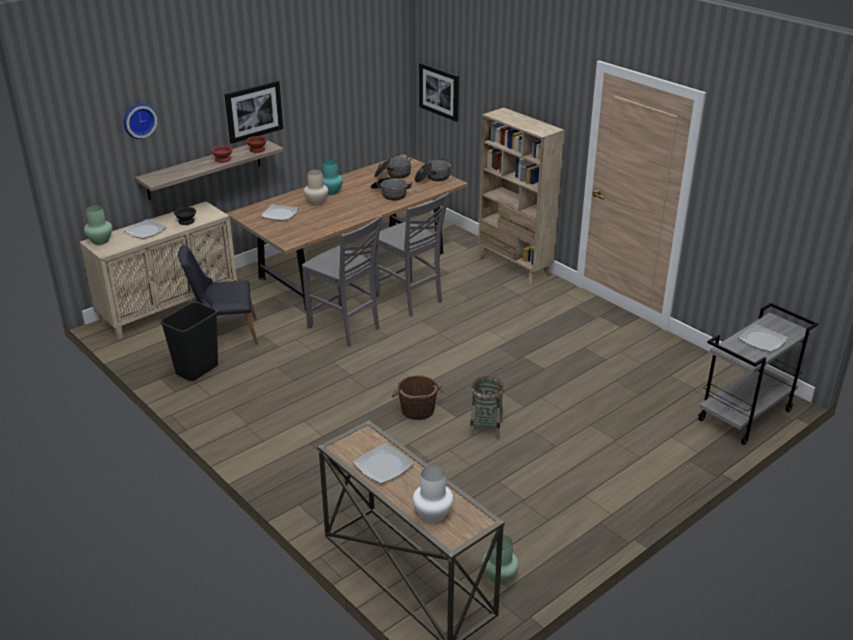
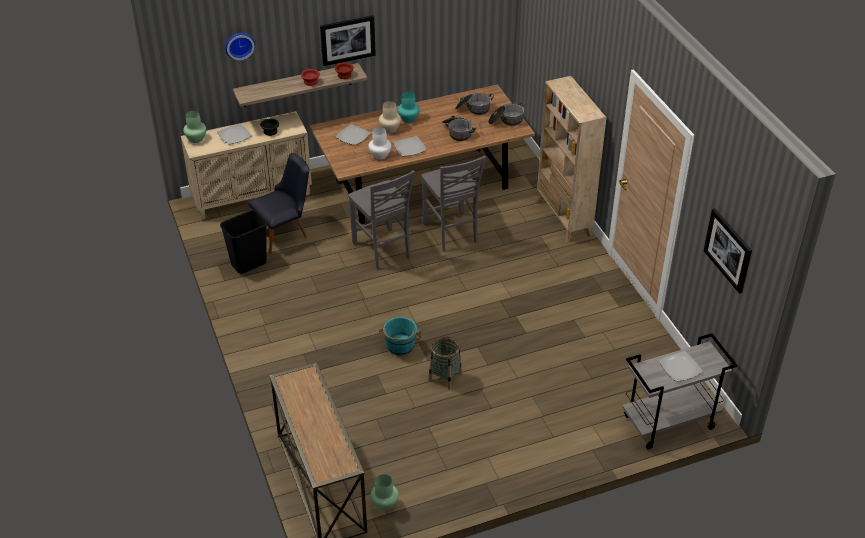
camera: 20 degrees right, 10 degrees up
(224, 334) = (284, 233): black chair -> black chair turned 135 degrees clockwise
(383, 465) = (306, 403): plate -> plate (409, 147)
(417, 410) = (400, 346): brown bucket -> turquoise bucket
(432, 515) = (318, 452): white vase -> white vase (380, 155)
(439, 91) = (534, 36): picture -> picture (728, 250)

